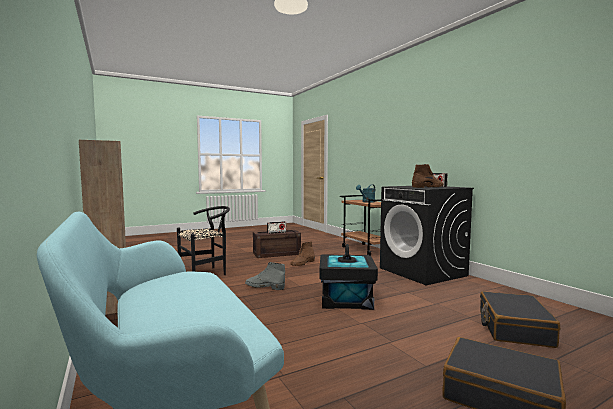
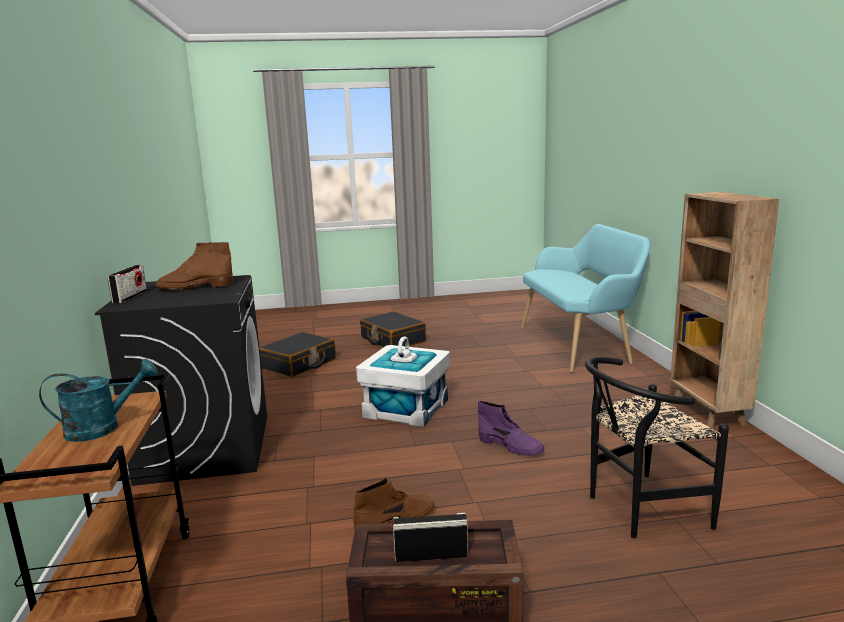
camera: 160 degrees left, 10 degrees up
(264, 287) = (511, 446): grey boot -> purple boot
(346, 299) = (405, 408): black storage box -> white storage box

